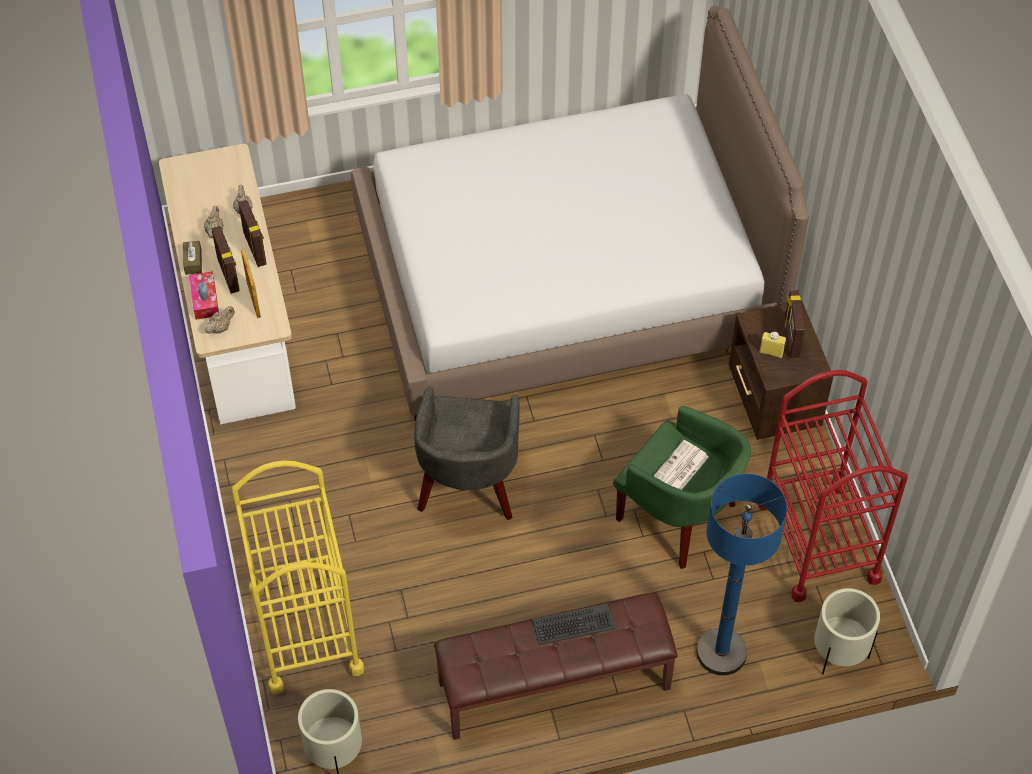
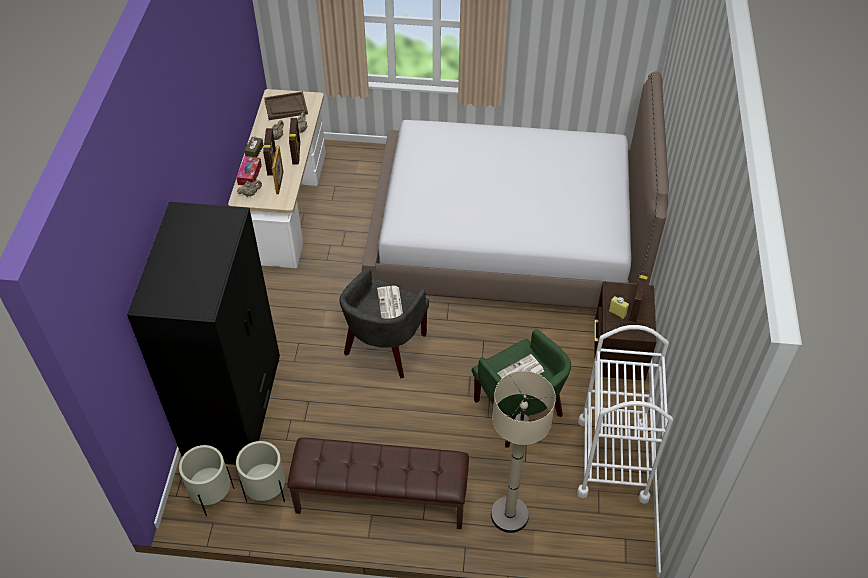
camera: 20 degrees right, 5 degrees down
(203, 180) = (286, 107): none -> brown tray
(305, 630) = (234, 408): yellow cart -> black wardrobe
(474, 427) = (390, 304): none -> newspaper
(573, 625) = (397, 456): keyboard -> none
(721, 652) = (509, 515): blue floor lamp -> beige floor lamp
(818, 541) = (612, 459): red cart -> white cart
(839, 654) = (596, 544): beige planter -> beige planter (266, 491)

